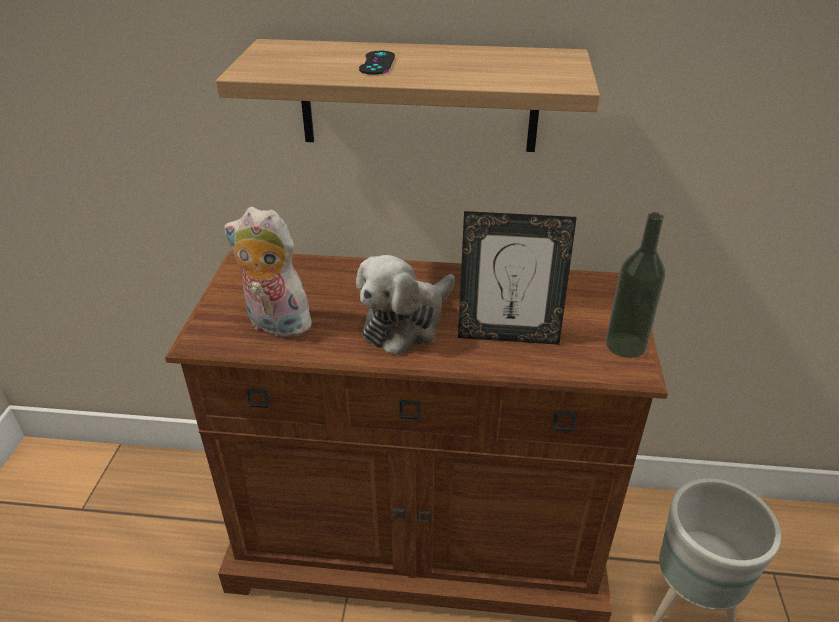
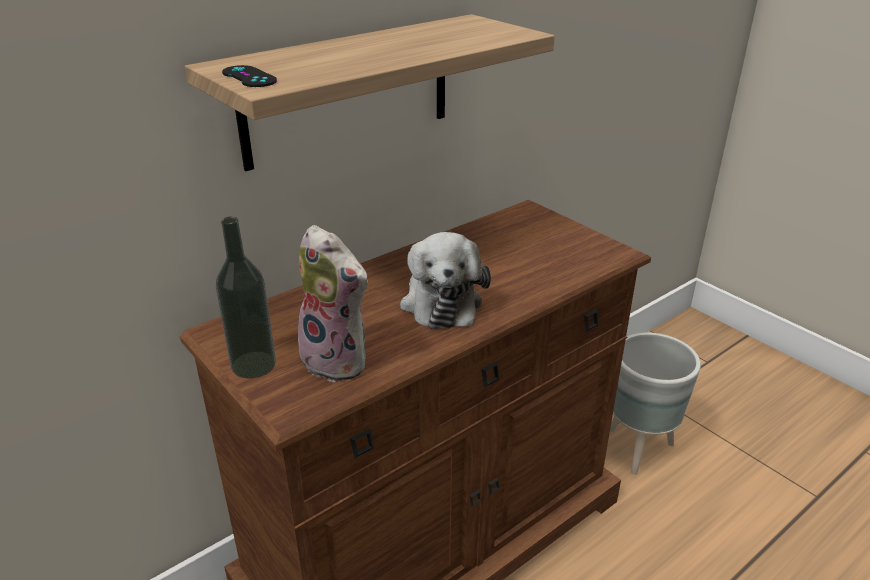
camera: 45 degrees left, 5 degrees down
(274, 324) = (339, 360): plush toy -> plush toy turned 120 degrees counterclockwise
(377, 63) = (357, 54): black game controller -> black game controller (249, 77)
(508, 335) = (521, 272): picture frame -> none
(625, 345) = (593, 241): bottle -> bottle (253, 364)

